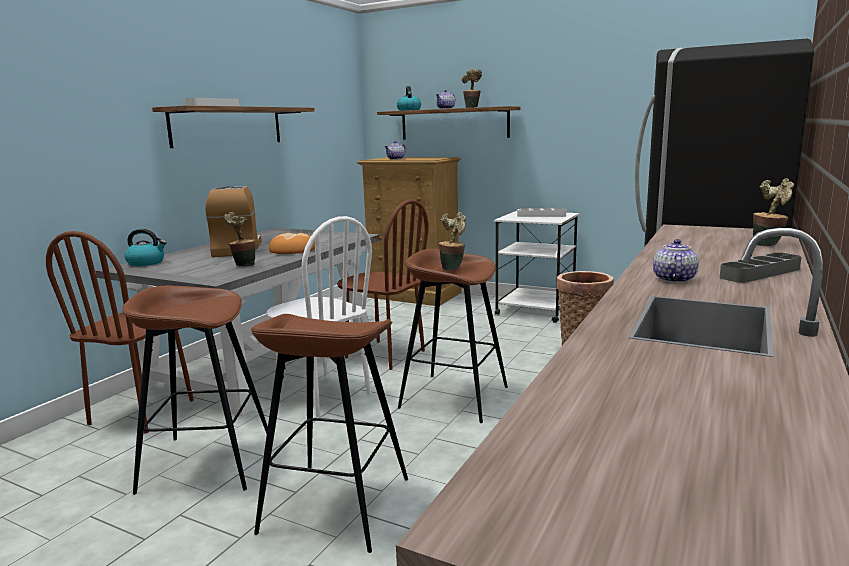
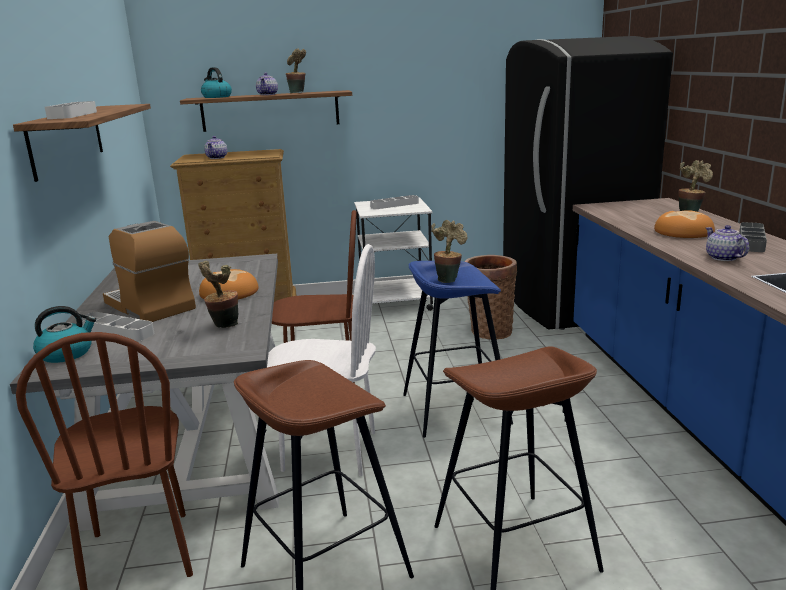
camera: 35 degrees left, 5 degrees up
(191, 257) = (116, 331): none -> grey tray
(454, 397) = (454, 408): brown stool -> blue stool
(705, 256) = (683, 232): none -> bread

